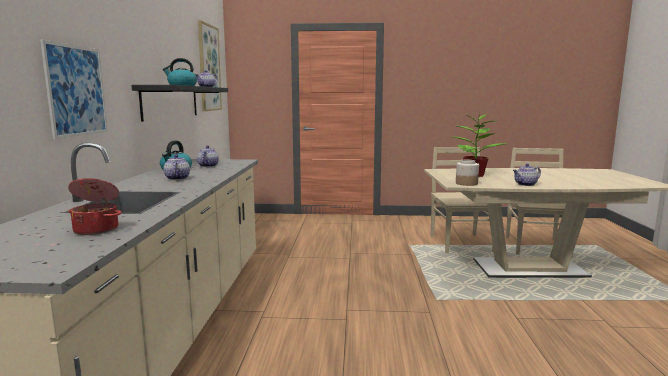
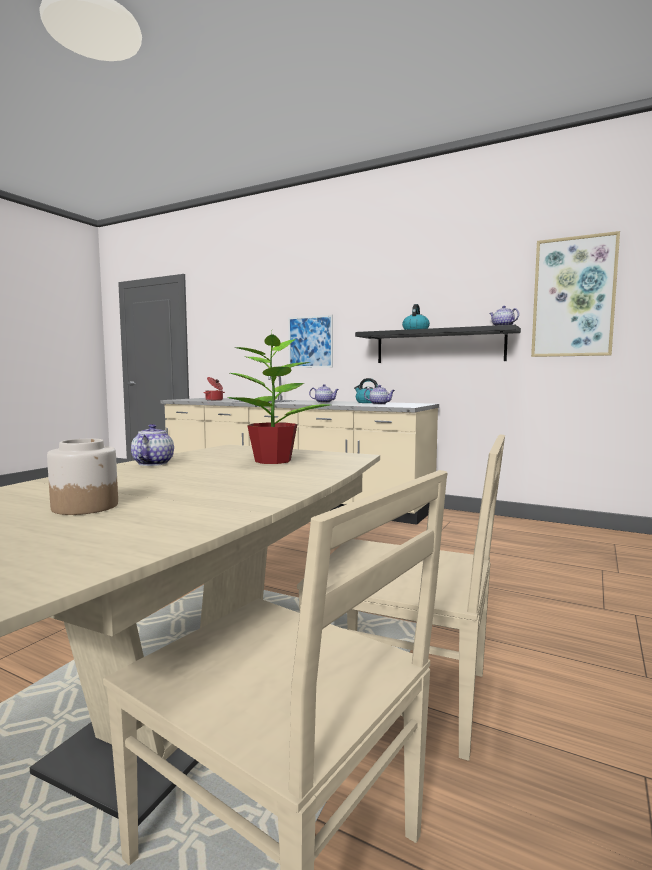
camera: 115 degrees right, 5 degrees down
(466, 183) = (226, 450): jar -> jar (85, 506)

